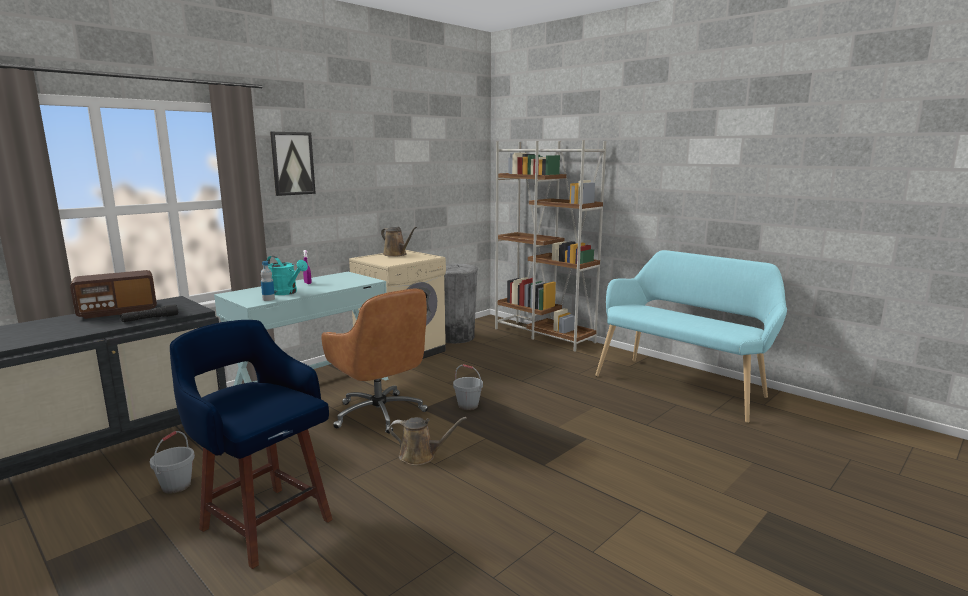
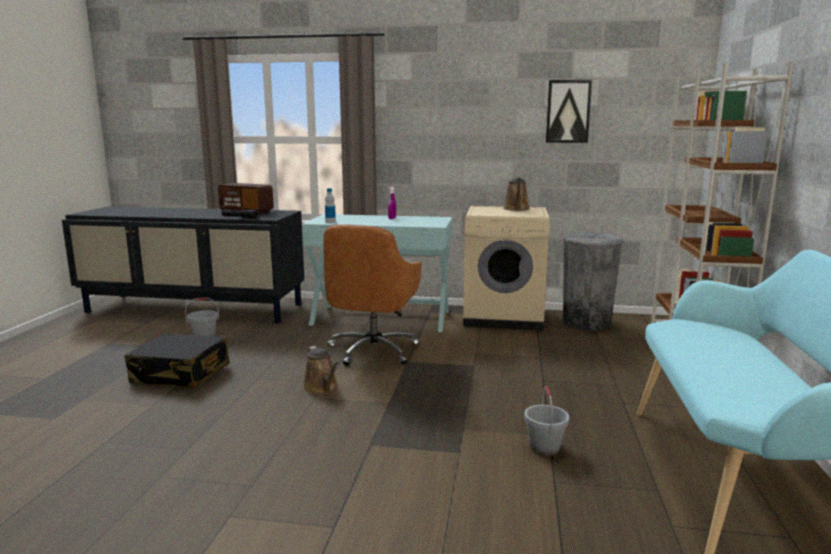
camera: 55 degrees right, 0 degrees up
(263, 522) = (181, 374): blue stool -> black suitcase
(287, 293) = (355, 221): turquoise watering can -> none
(292, 163) = (417, 106): picture -> picture (568, 111)
(467, 406) = (442, 376): grey bucket -> grey bucket (544, 447)

